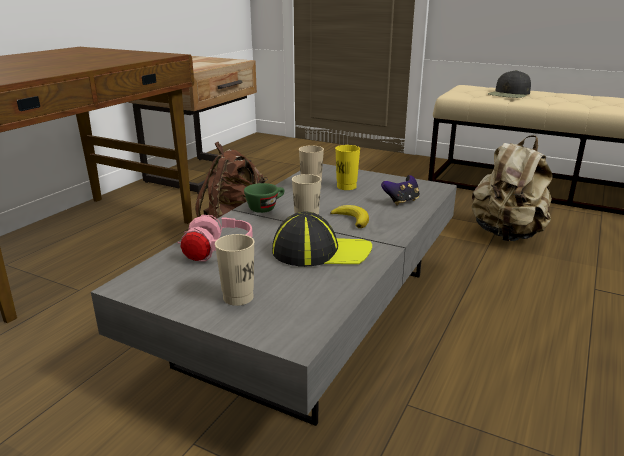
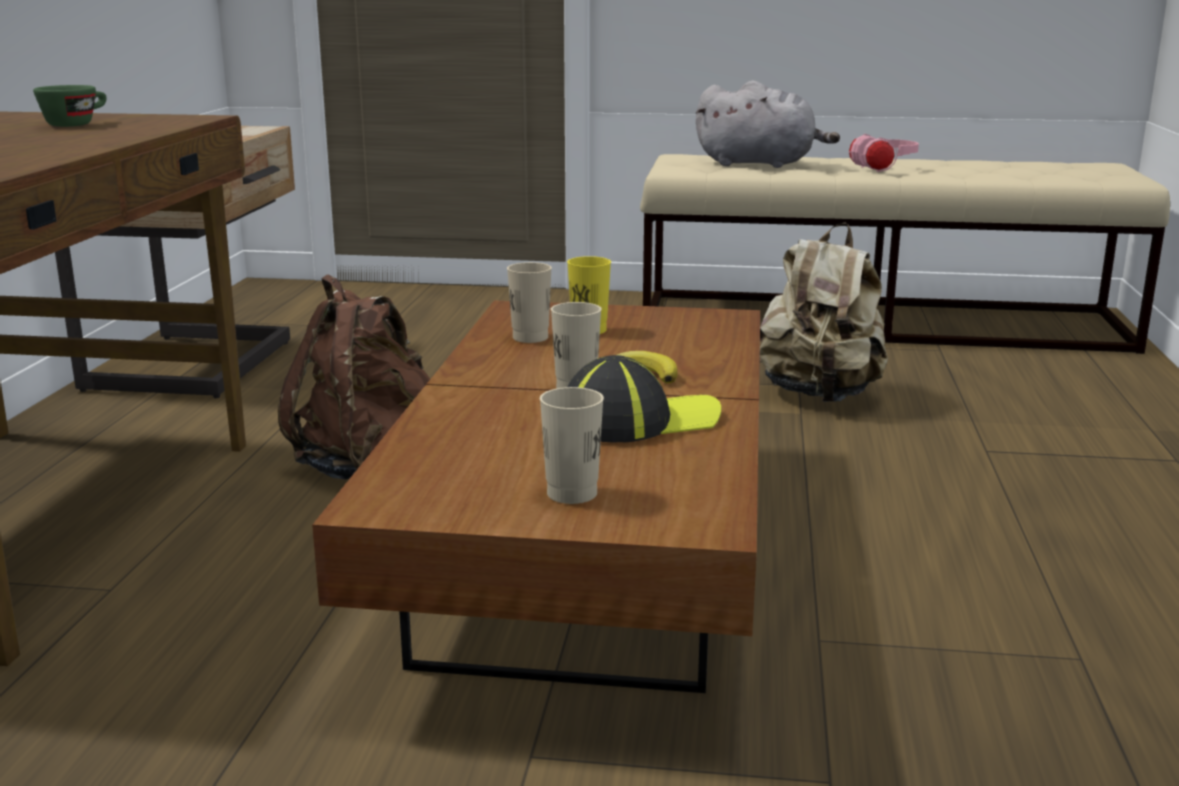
camera: 20 degrees left, 5 degrees down
(217, 253) = (473, 445): pink headphones -> pink headphones (882, 168)
(266, 208) = (483, 374): green cup -> green cup (76, 124)
(311, 315) = (587, 554): grey coffee table -> brown coffee table
(401, 201) = (697, 340): game controller -> none
(509, 94) = (760, 164): black cap -> grey plush toy

